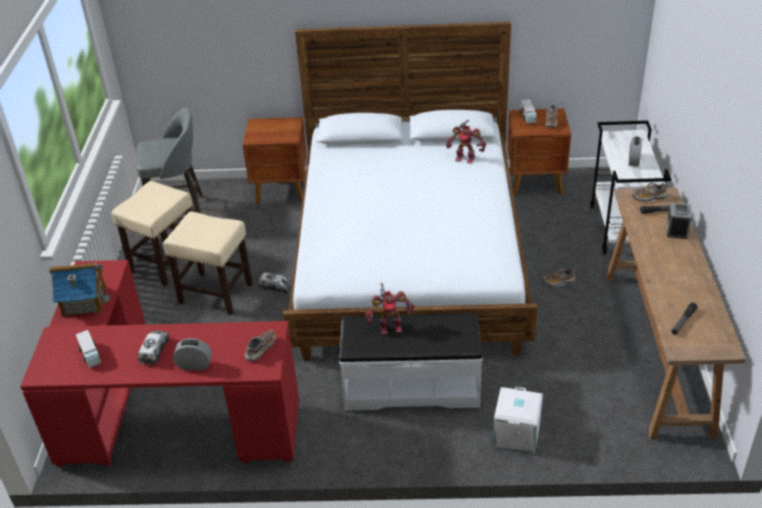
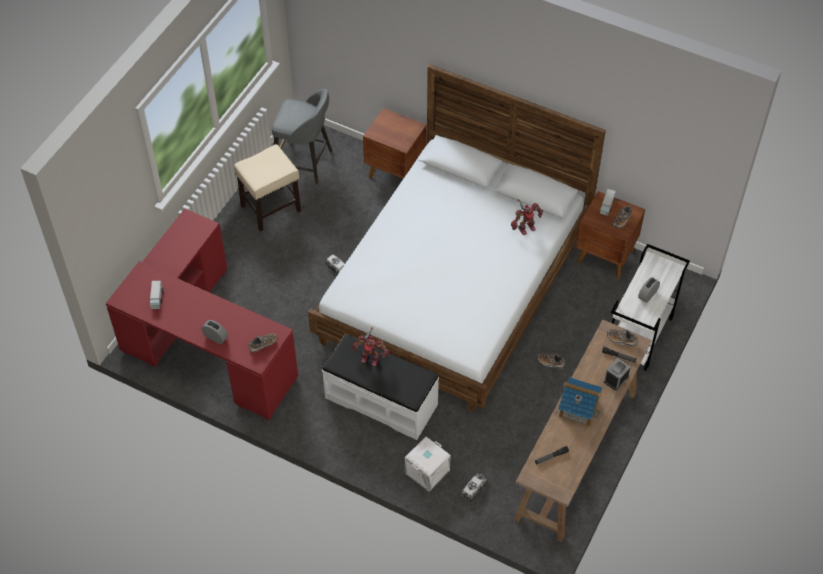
camera: 25 degrees right, 15 degrees up
(84, 301) = (174, 248): toy house -> toy house (578, 408)
(154, 351) = (197, 314): toy truck -> toy truck (474, 488)
(217, 293) = (293, 255): beige stool -> none
(465, 158) = (525, 227): toy robot -> toy robot turned 75 degrees counterclockwise

